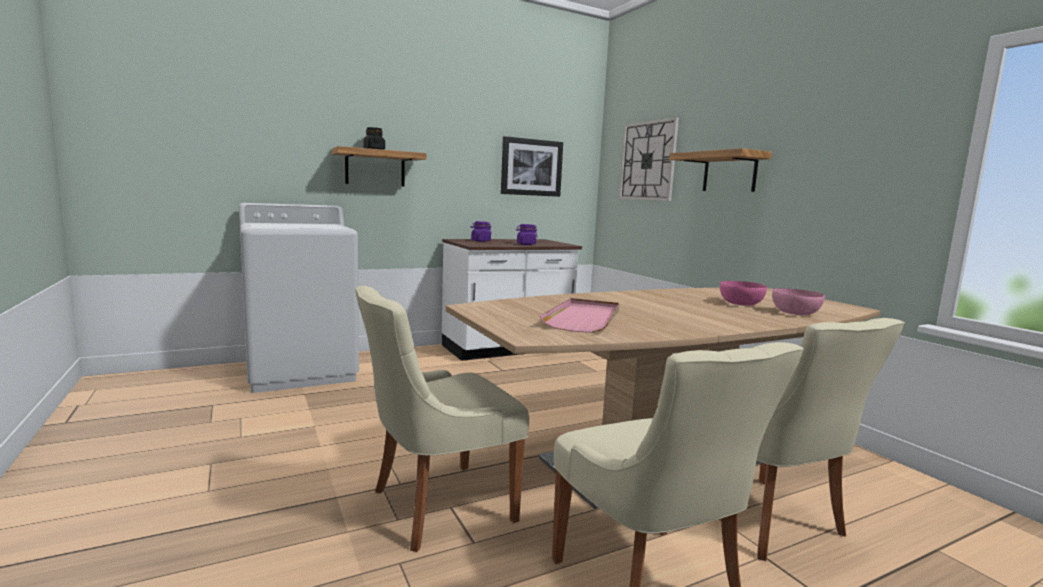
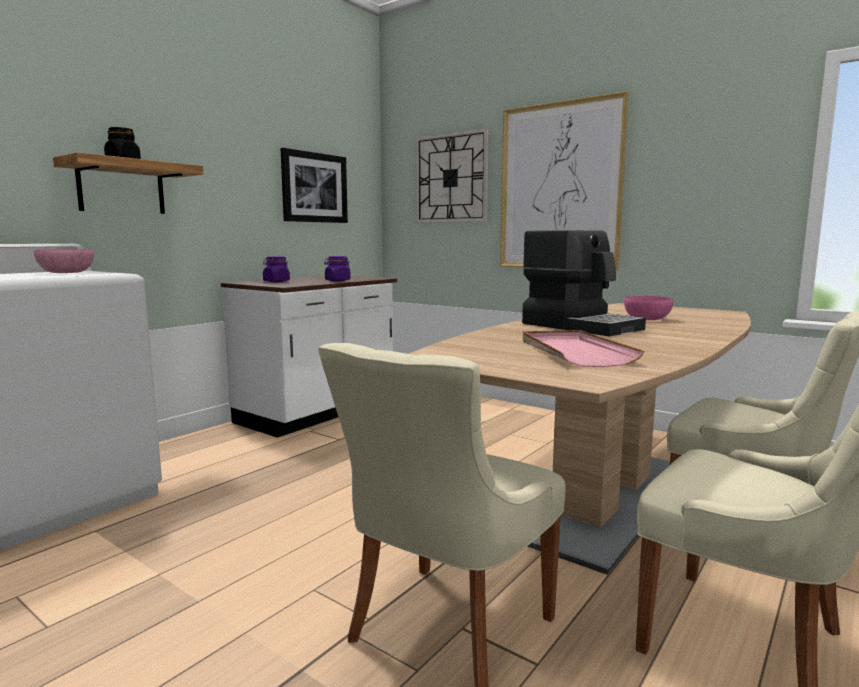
camera: 25 degrees left, 0 degrees up
(656, 301) = (580, 326): none -> coffee machine
(729, 172) = (559, 187): shelf -> picture
(795, 313) = (706, 321): pink bowl -> pink bowl (67, 272)

